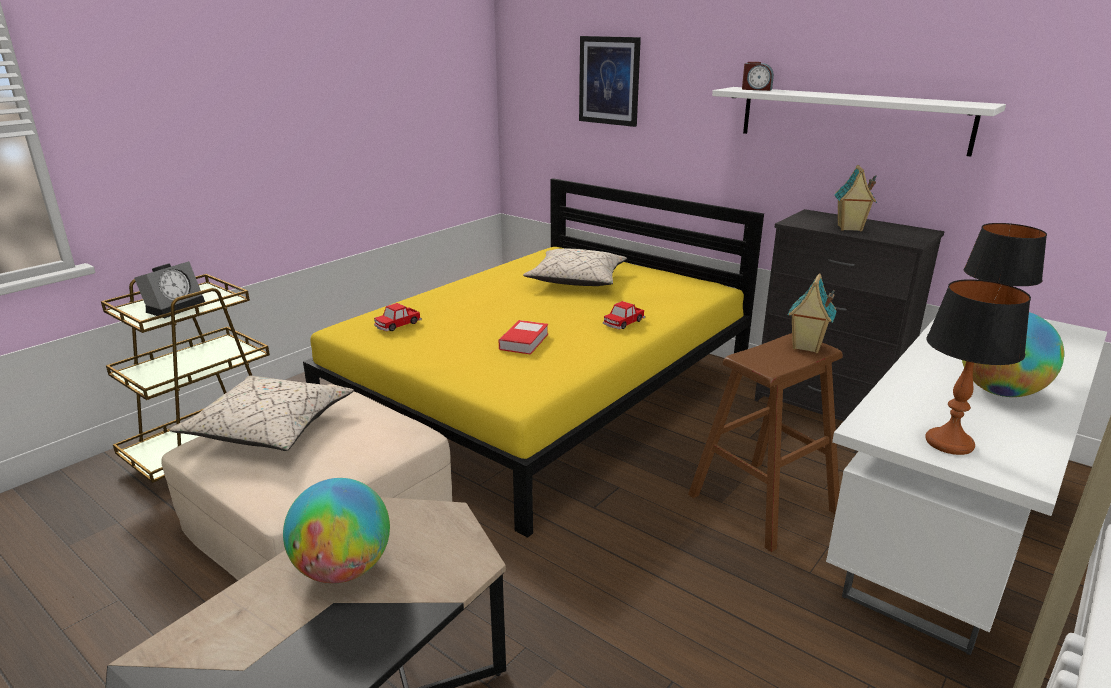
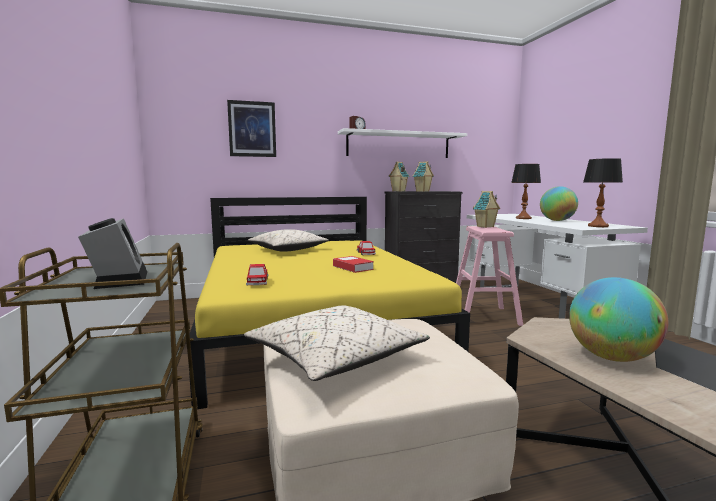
camera: 55 degrees left, 15 degrees down
(763, 503) = (483, 316): brown stool -> pink stool
(812, 217) = (398, 191): none -> toy house

